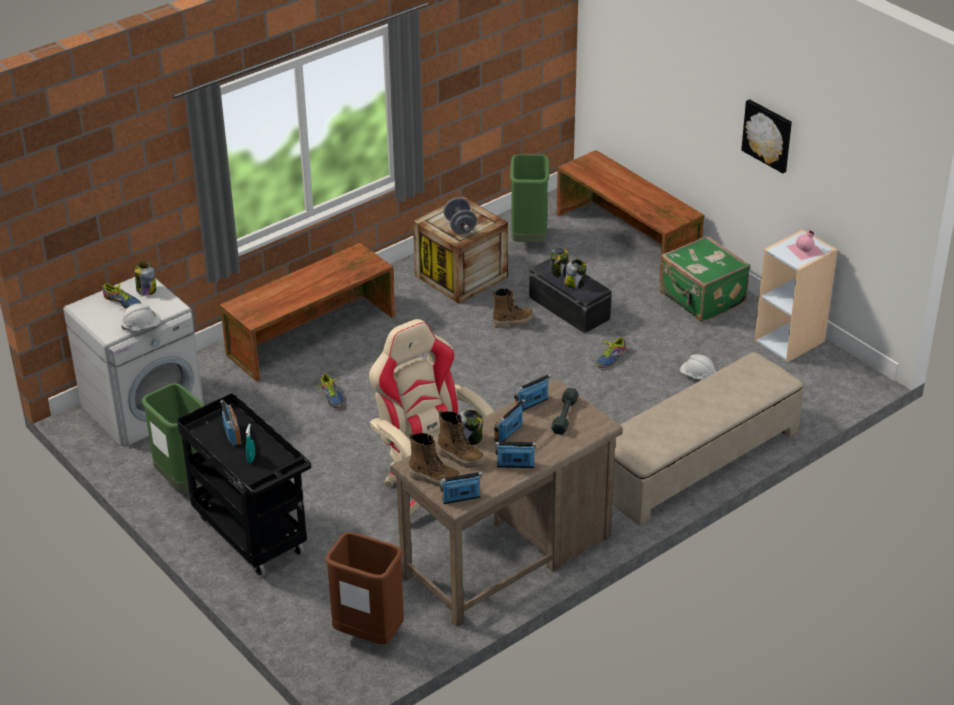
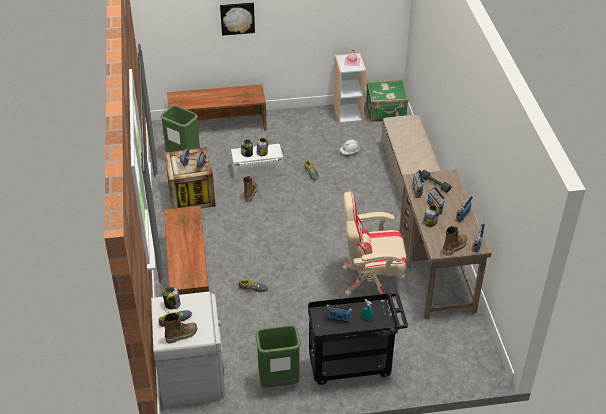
camera: 60 degrees left, 5 degrees up
(142, 327) = (210, 319): white hard hat -> none
(368, 634) = (461, 349): brown trash can -> none
(460, 458) = (443, 232): boot -> boot (181, 335)
(568, 308) = (257, 169): black storage box -> white storage box
(701, 299) = (291, 124): green suitcase -> green suitcase (386, 112)
(768, 135) = (301, 18): picture -> picture (237, 18)

